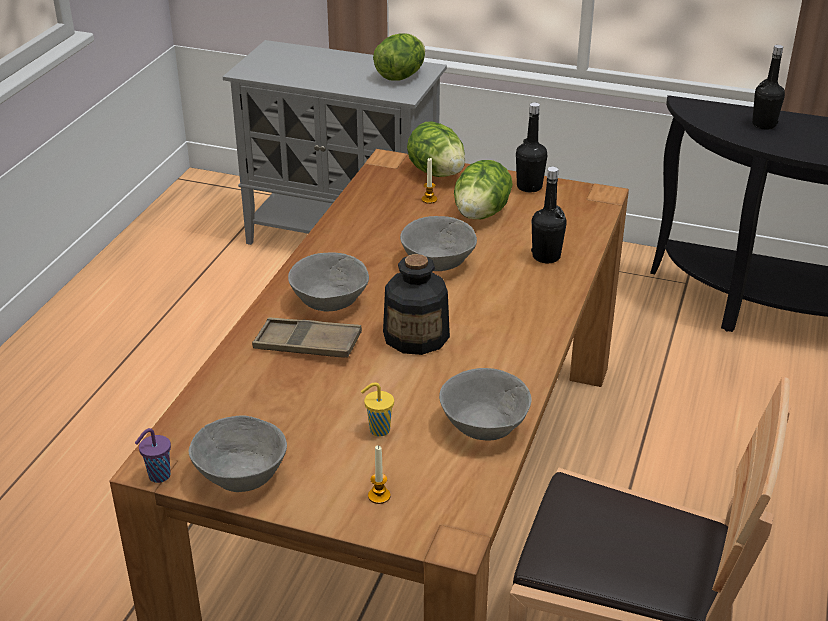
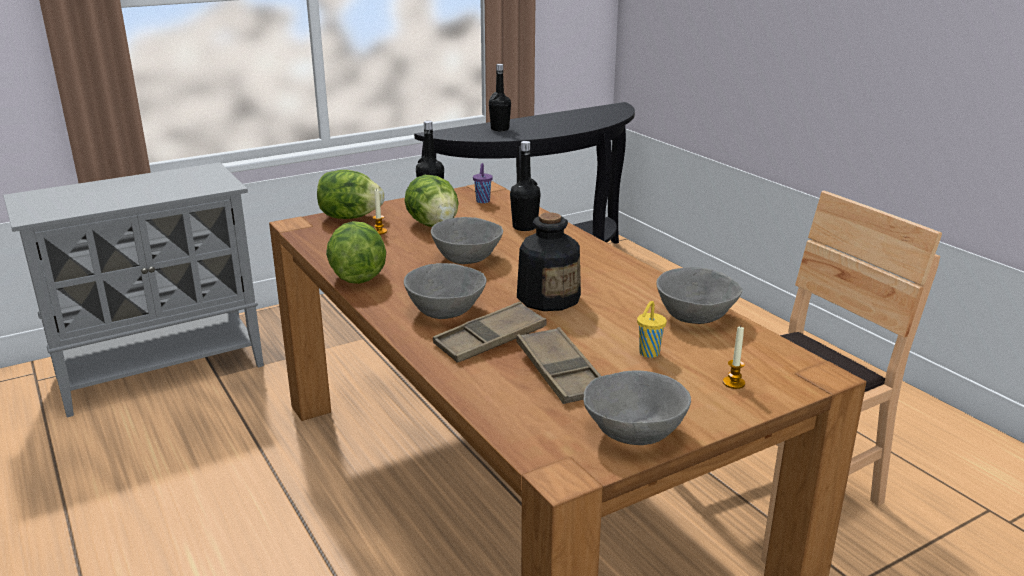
camera: 50 degrees left, 10 degrees down
(158, 476) = (583, 475): purple cup -> purple cup (482, 201)
(294, 401) = (561, 372): none -> brown tray
(400, 76) = (196, 177): lettuce -> lettuce (357, 276)

